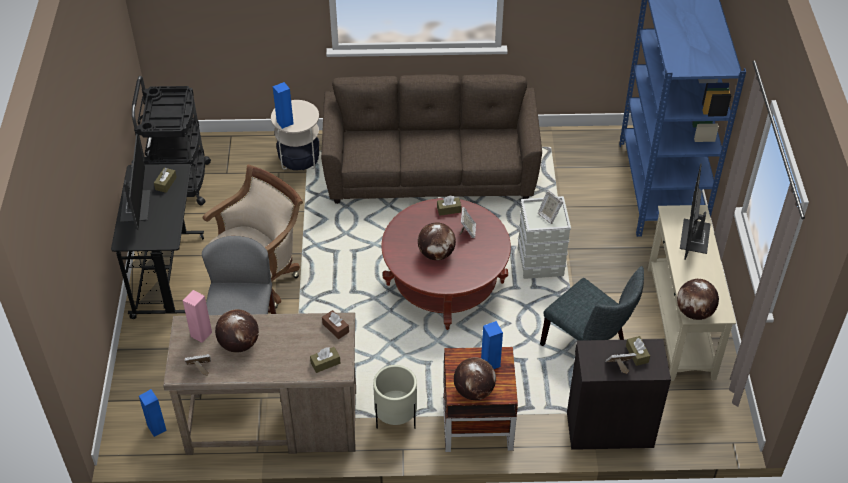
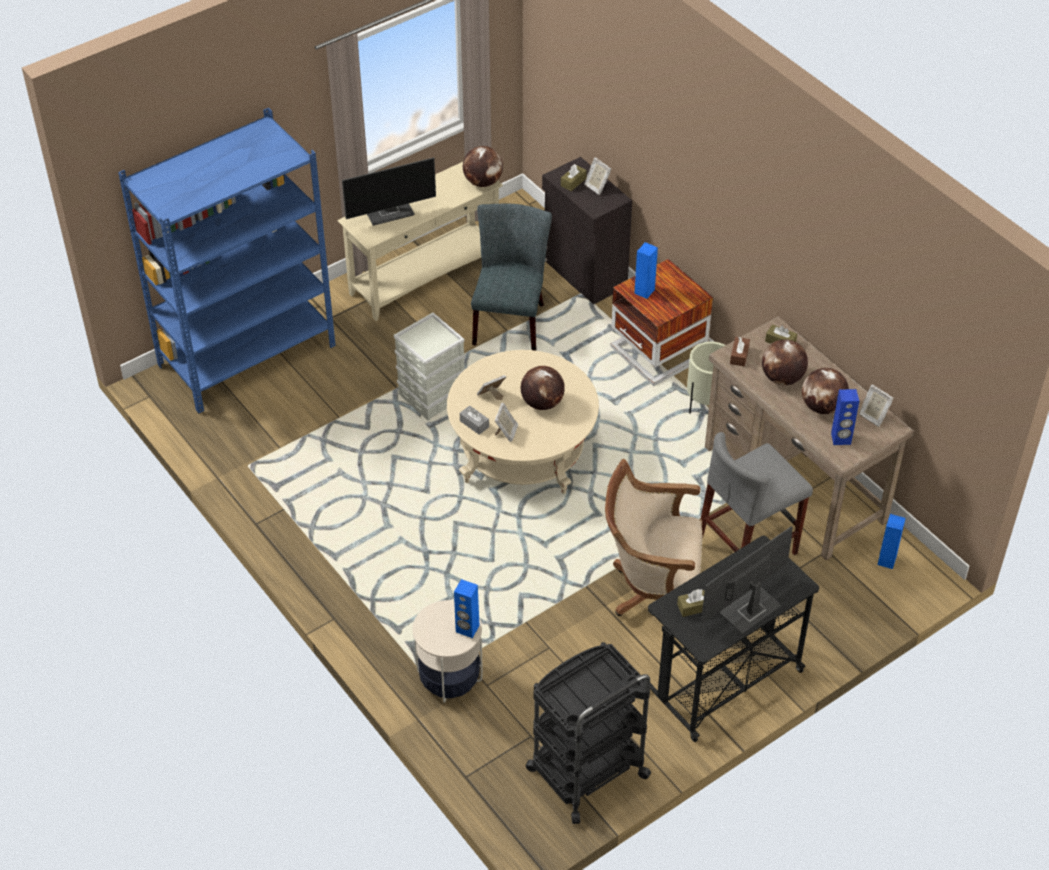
camera: 125 degrees left, 0 degrees up
(201, 334) = (841, 439): pink speaker -> blue speaker
(431, 173) = (373, 544): brown sofa -> none
(445, 283) = (522, 451): red coffee table -> beige coffee table
(449, 210) = (474, 424): brown tissue box -> grey tissue box
(474, 391) = (682, 288): globe -> globe (782, 378)
(548, 215) = (428, 336): picture frame -> picture frame (506, 433)

